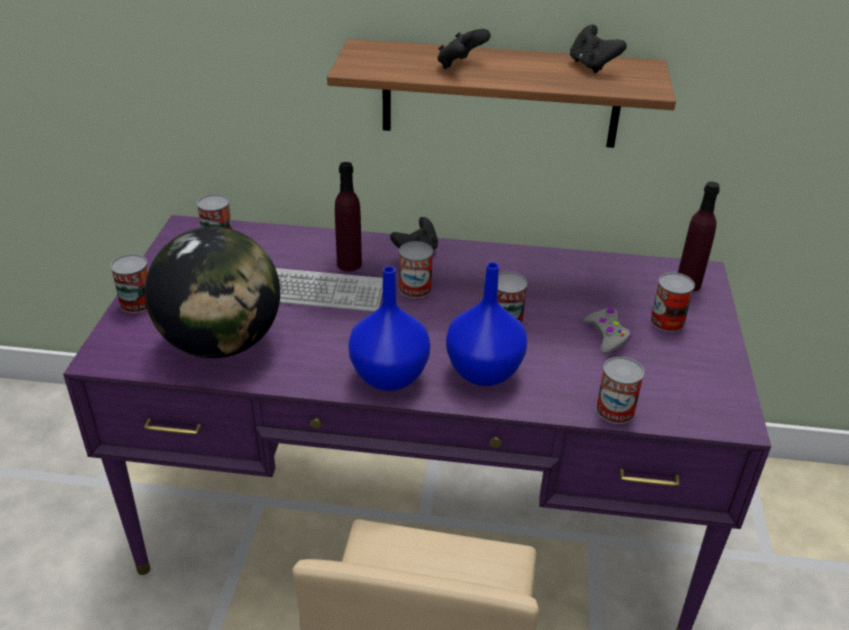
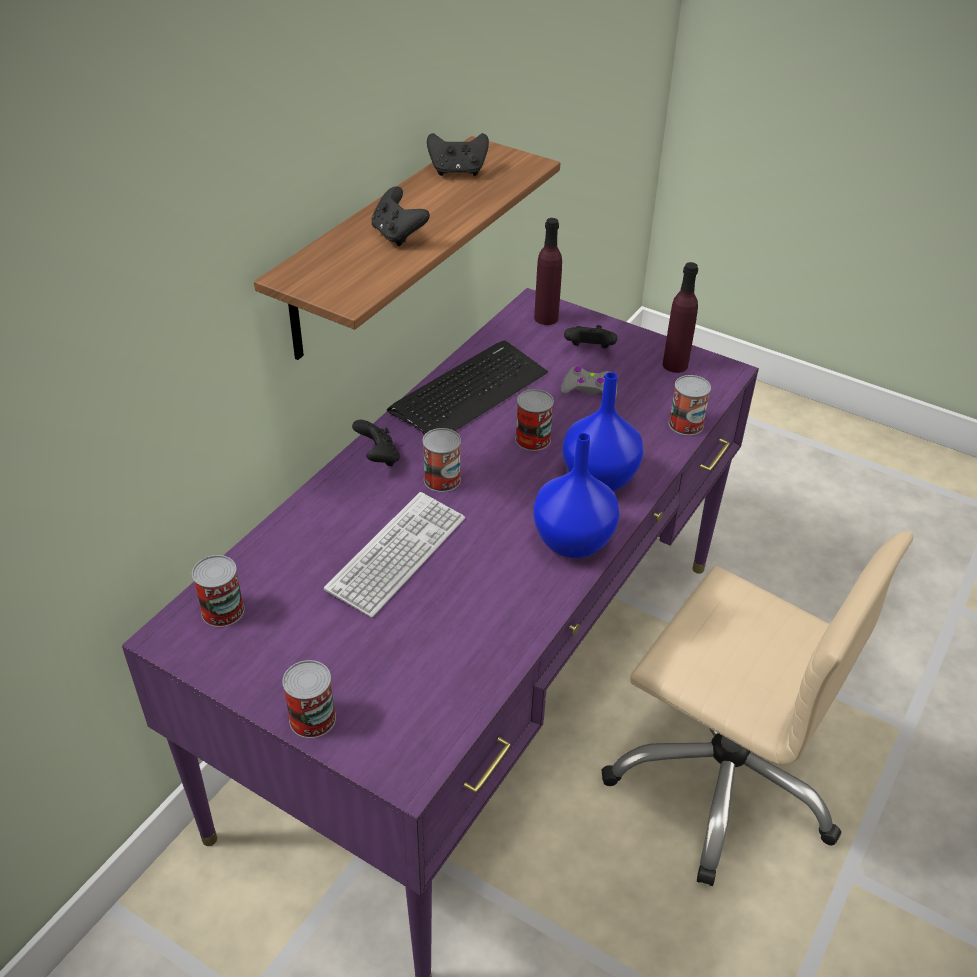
camera: 65 degrees left, 5 degrees up
(221, 343) = (445, 656): globe -> none
(349, 264) = (363, 513): purple bottle -> purple bottle (675, 365)
(537, 271) = (469, 391): none -> keyboard
(667, 321) = (589, 350): can -> black game controller

